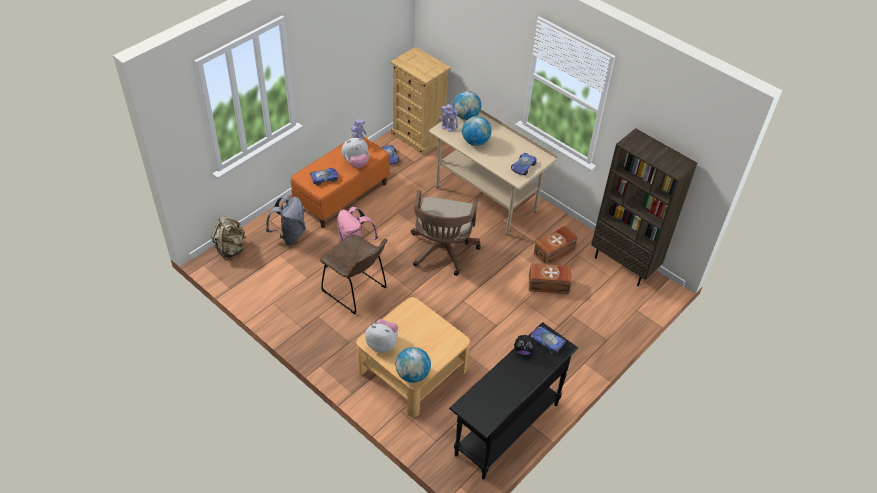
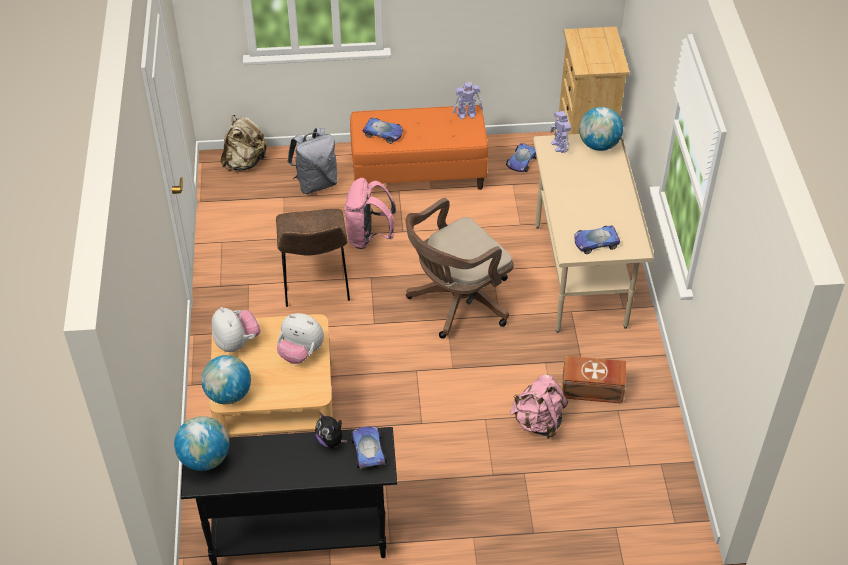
camera: 45 degrees right, 0 degrees up
(356, 163) = (437, 136): plush toy -> plush toy (301, 353)
(475, 142) = (572, 180): globe -> globe (205, 458)
(549, 285) = (538, 422): brown storage box -> pink backpack
(624, 265) = (667, 463): brown bookcase -> none

